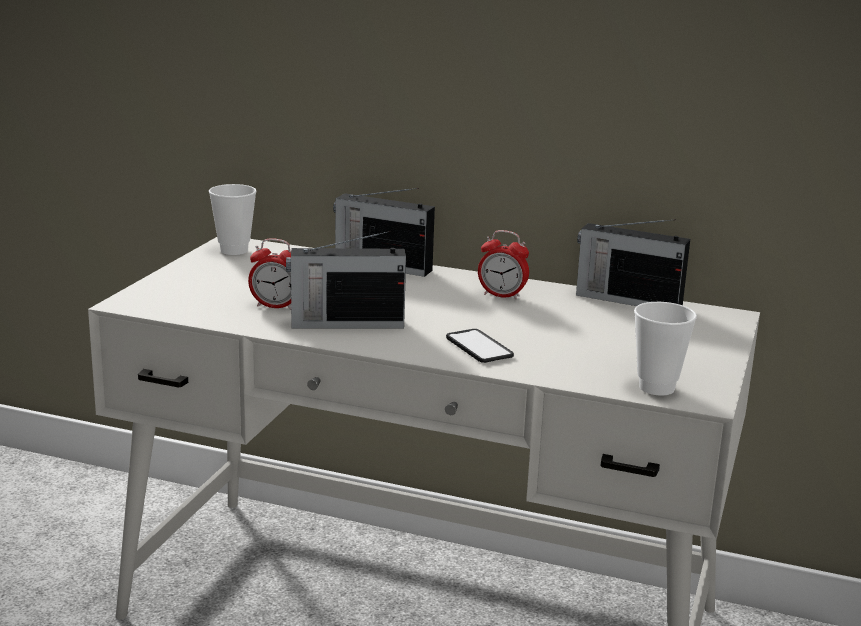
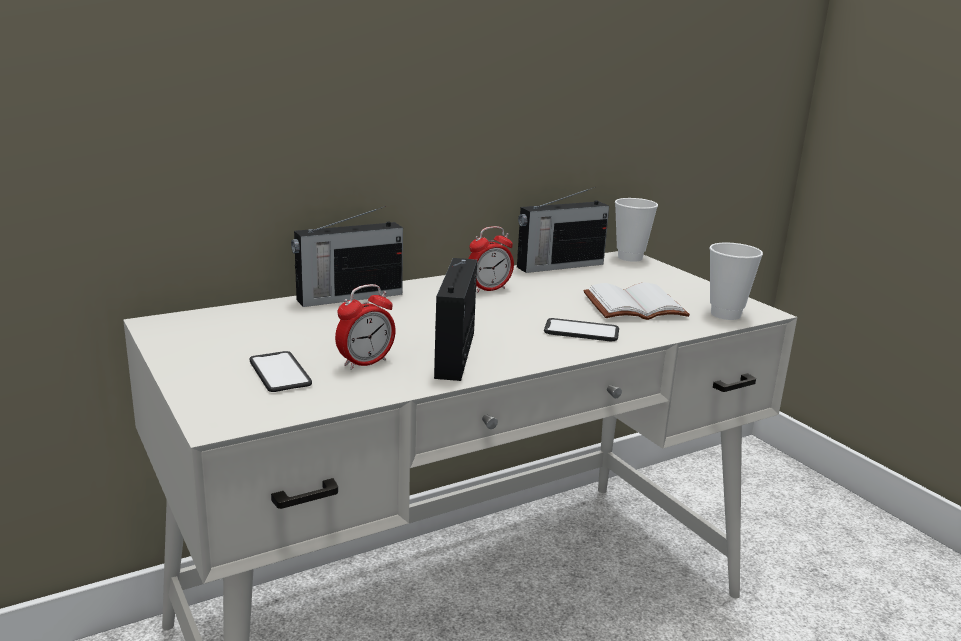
camera: 50 degrees left, 0 degrees up
(217, 292) = (280, 373): none -> phone
(234, 250) = (183, 329): cup -> cup (630, 257)
(345, 323) = (456, 353): radio -> radio turned 150 degrees clockwise
(584, 350) = (633, 307): none -> white book

